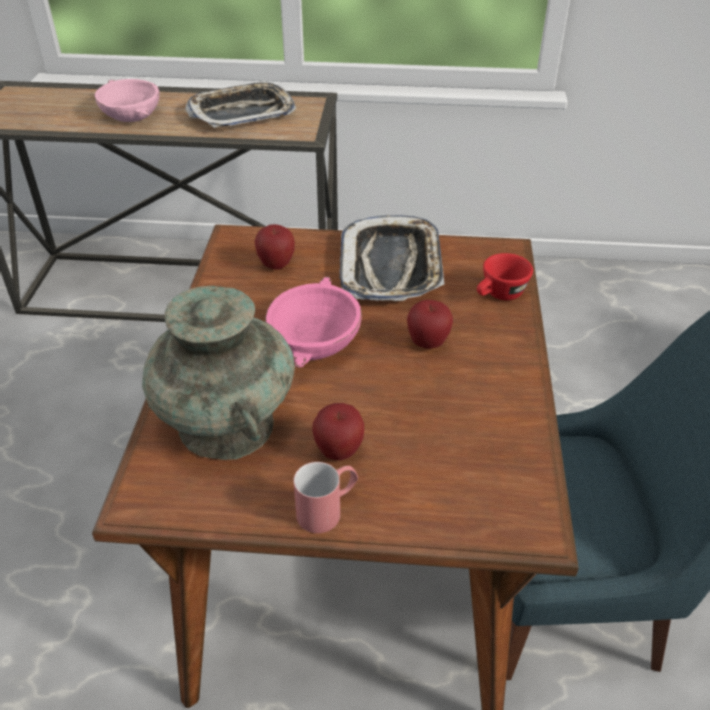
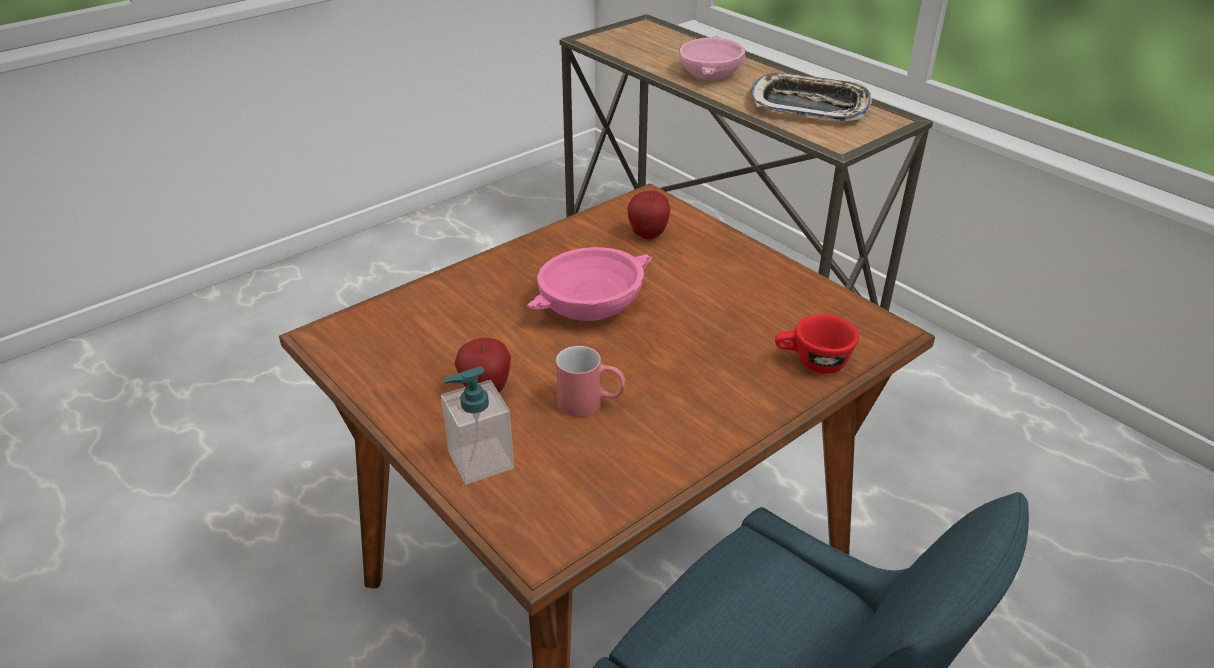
camera: 45 degrees right, 5 degrees down
(226, 423) = (443, 322): turquoise vase -> none
(328, 509) = (419, 421): red mug -> red mug (591, 404)
(392, 266) = (745, 286): tray -> none
(412, 502) = (480, 460): none -> soap dispenser
(427, 343) = (679, 361): apple -> none

